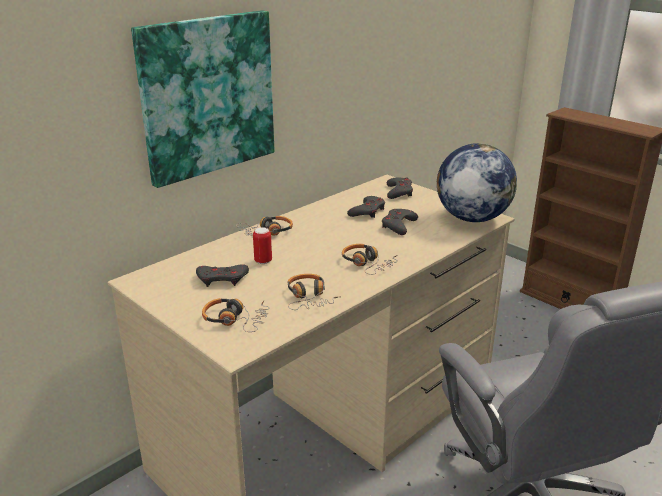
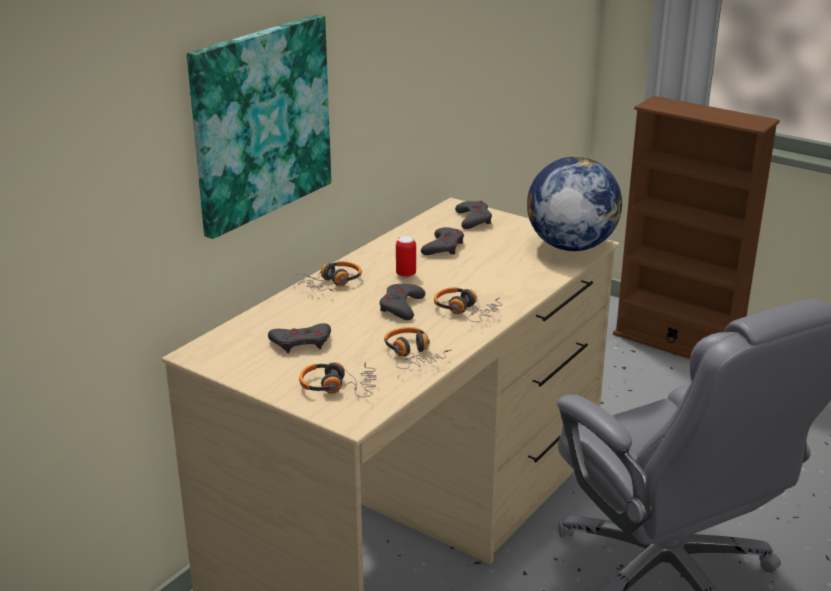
camera: 10 degrees left, 0 degrees up
(263, 261) = (341, 317): can -> can (406, 274)
(398, 225) = (486, 261): grey game controller -> grey game controller (401, 306)

